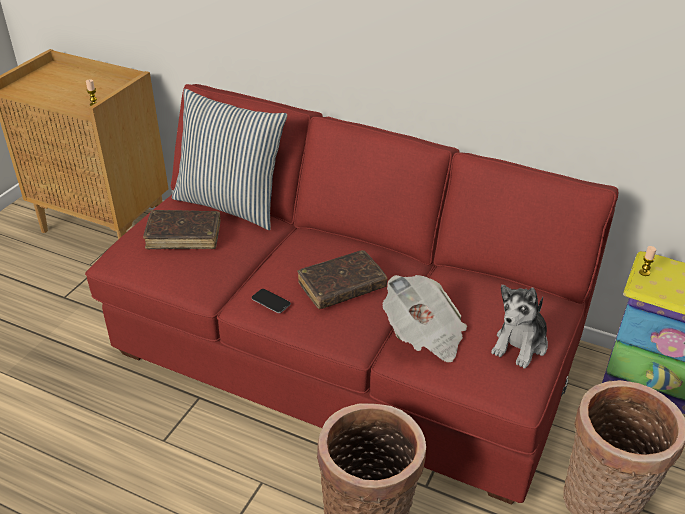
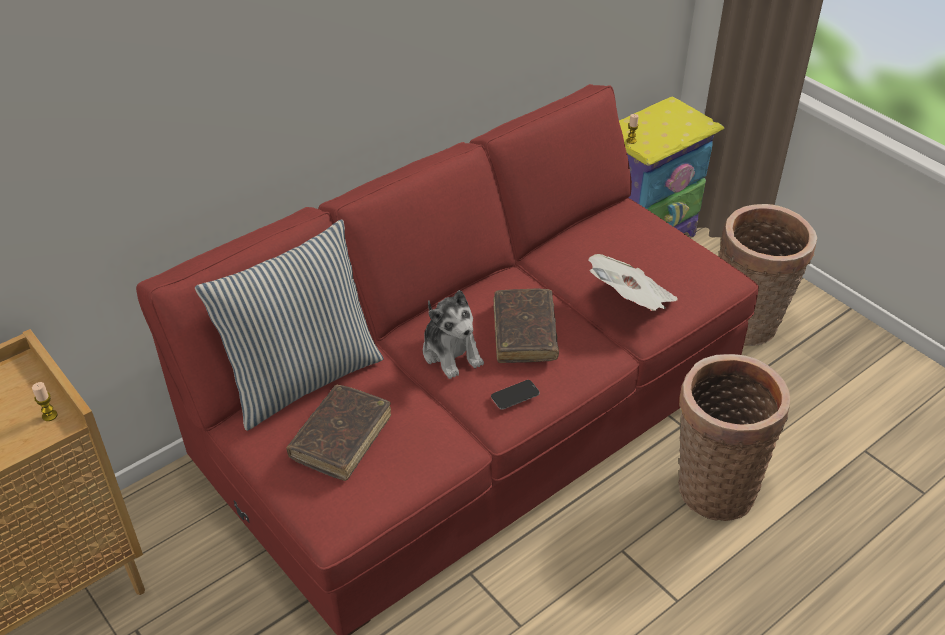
camera: 65 degrees left, 5 degrees up
(520, 344) = (673, 249): plush toy -> plush toy (451, 353)

